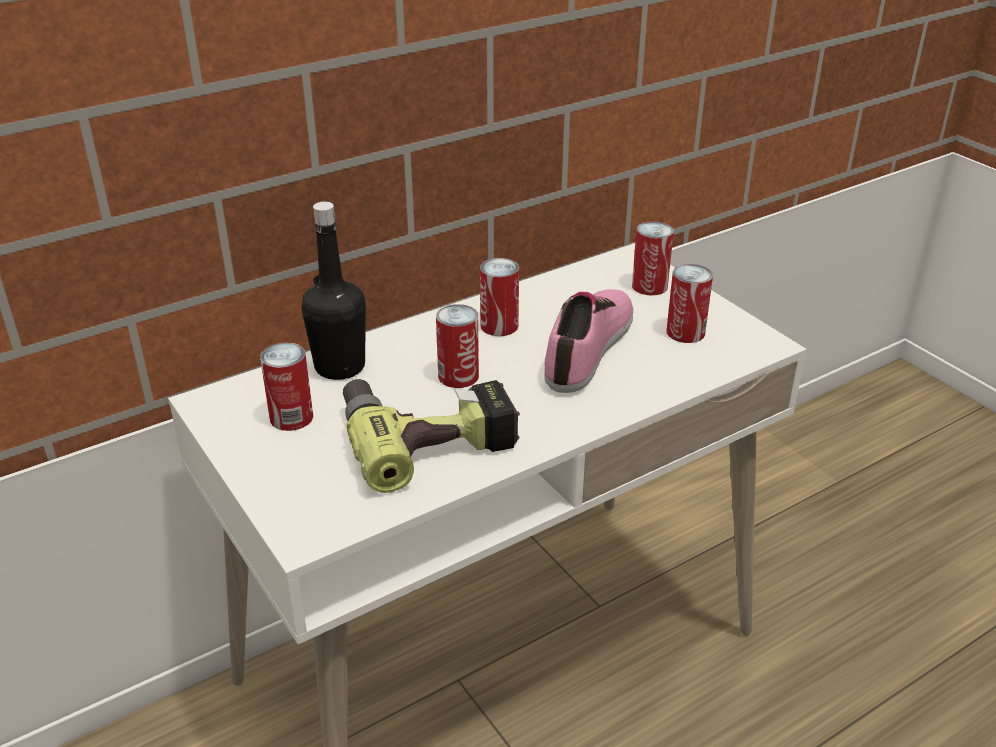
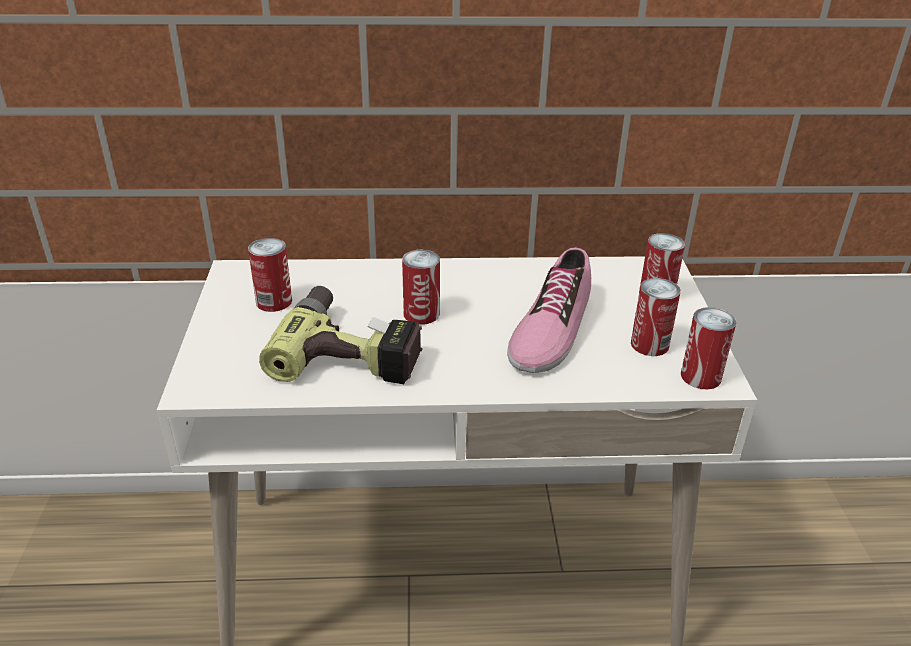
camera: 30 degrees right, 0 degrees up
(340, 367) = (343, 277): black bottle -> none
(499, 326) = (493, 286): can -> can (701, 376)
(590, 347) = (550, 328): shoe -> shoe turned 150 degrees clockwise

